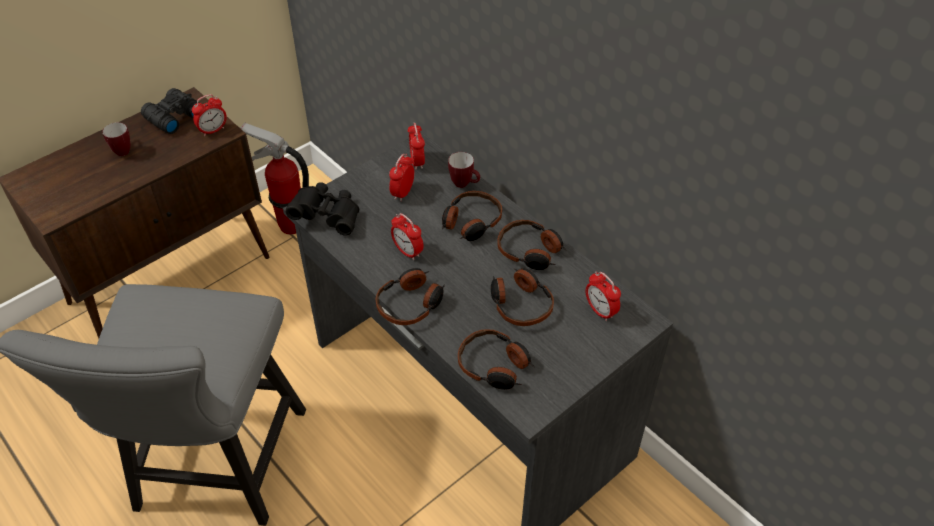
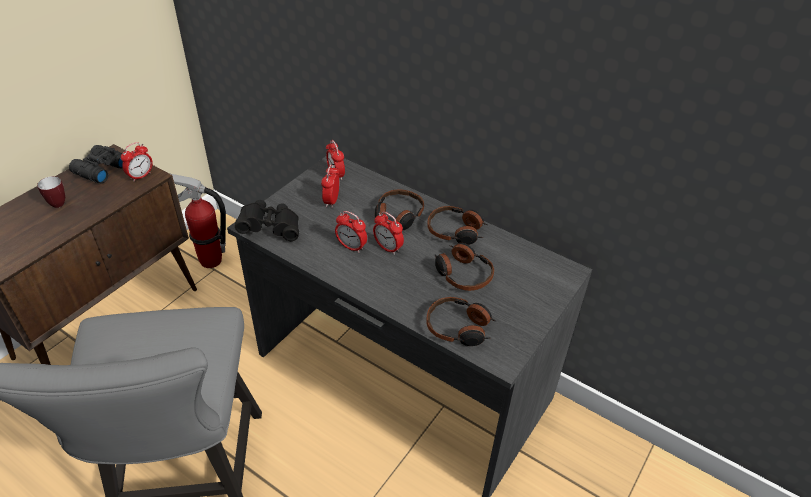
camera: 15 degrees left, 5 degrees down
(411, 303) = (368, 288): headphones -> none
(464, 184) = (382, 187): mug -> none
(600, 311) = (531, 269): alarm clock -> alarm clock (388, 248)

